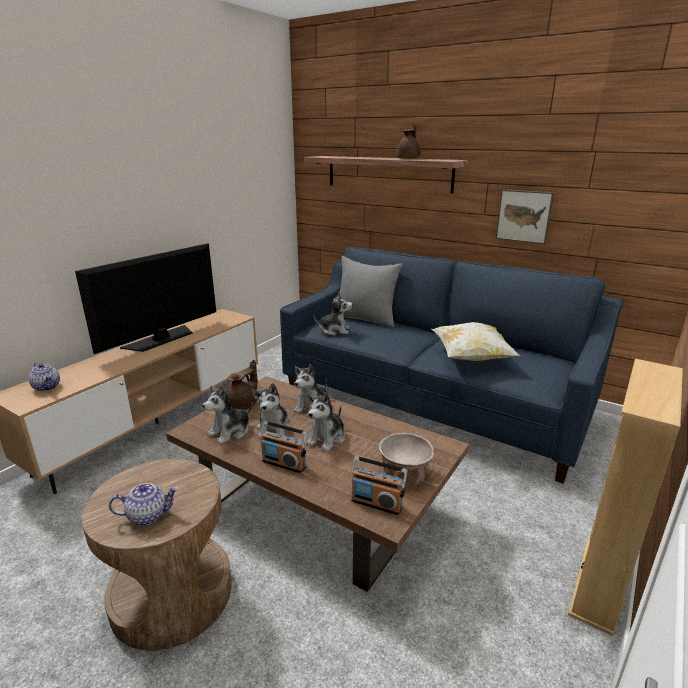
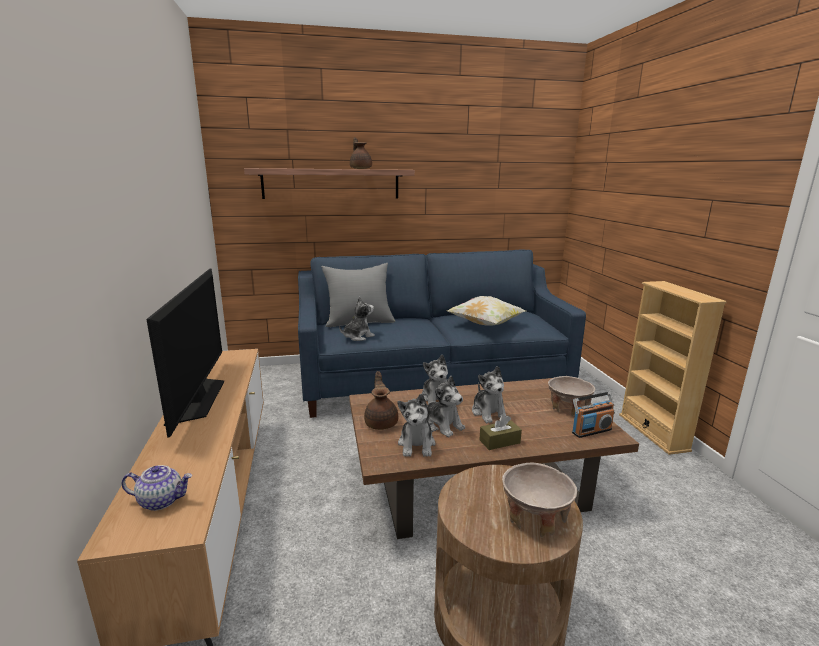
camera: 45 degrees left, 5 degrees down
(148, 515) = (534, 517): teapot -> beige bowl
(284, 463) = (499, 441): radio -> brown tissue box
(524, 216) = (458, 212): picture -> none

